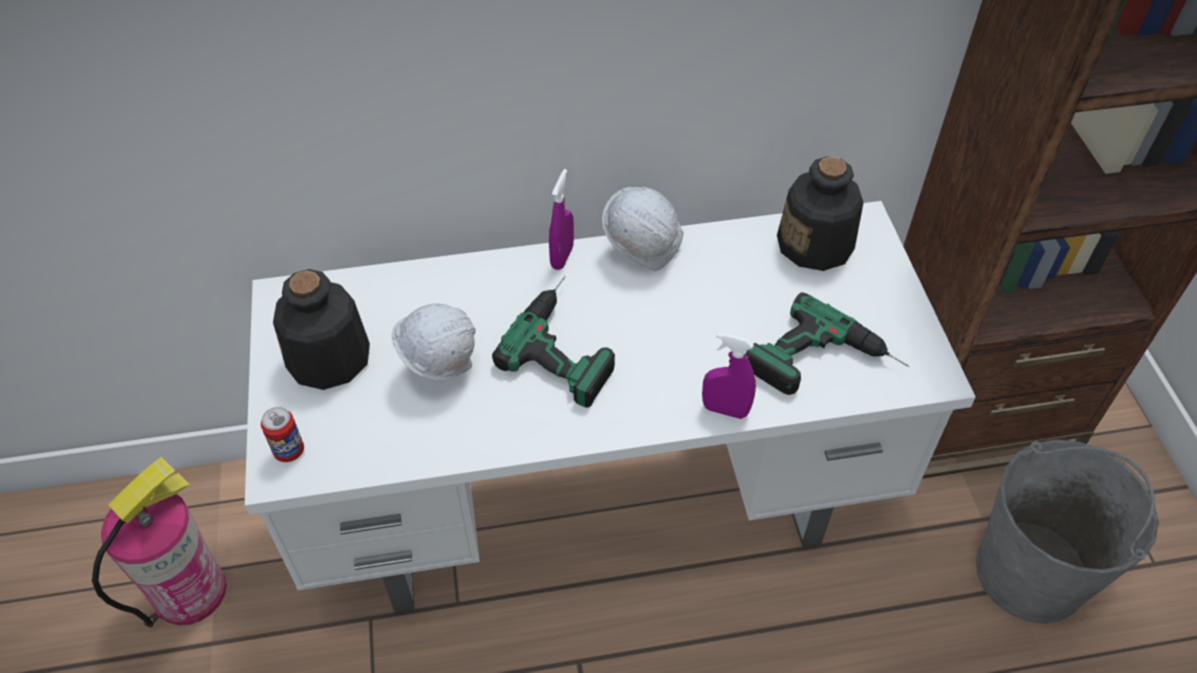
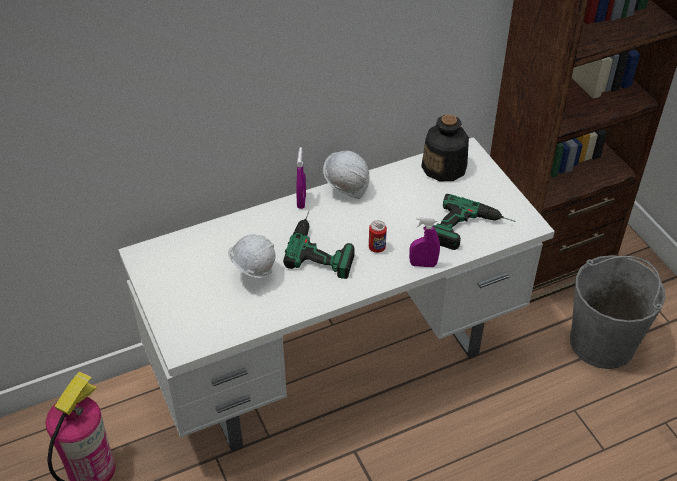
camera: 15 degrees left, 5 degrees down
(289, 451) = (182, 336): can -> can (377, 247)
(329, 358) = (185, 283): bottle -> none

